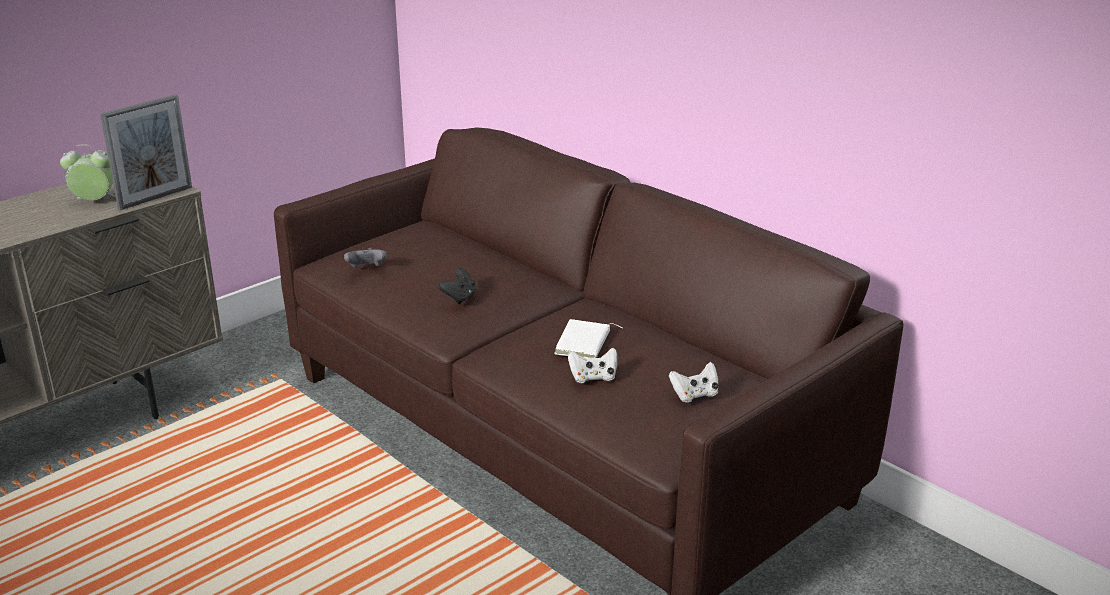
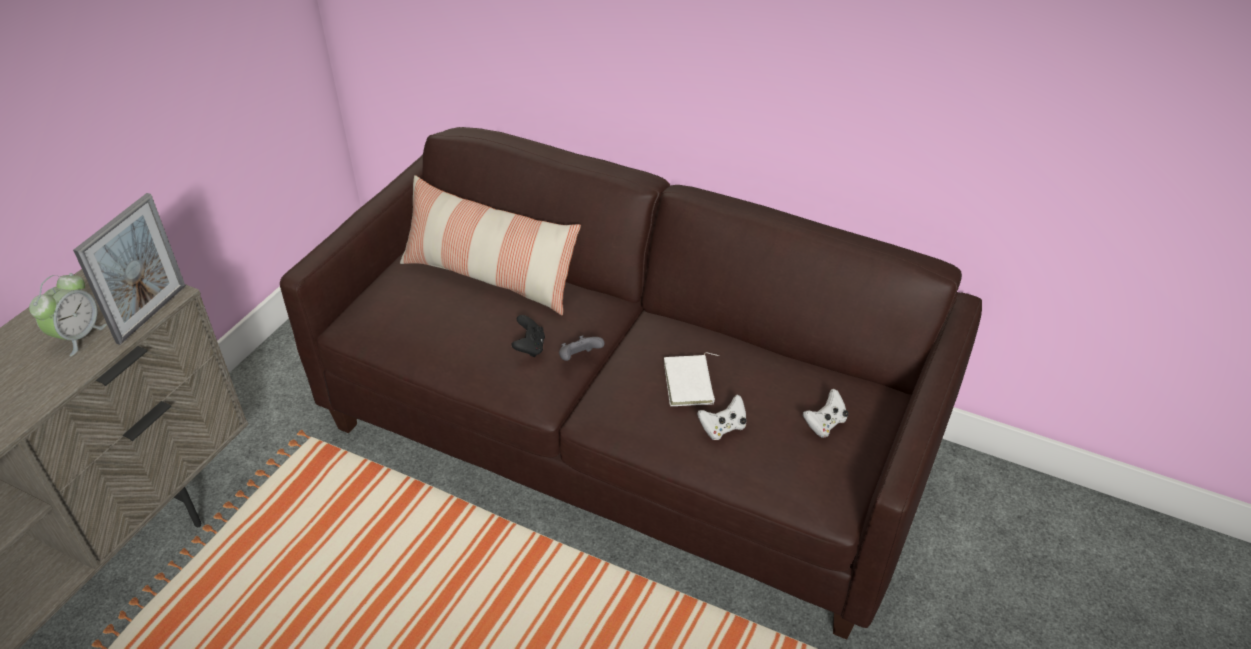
camera: 20 degrees left, 15 degrees up
(95, 201) = (78, 336): alarm clock -> alarm clock turned 135 degrees clockwise
(366, 269) = (409, 329): grey game controller -> grey game controller (579, 358)
(458, 249) = (489, 276): none -> pillow

